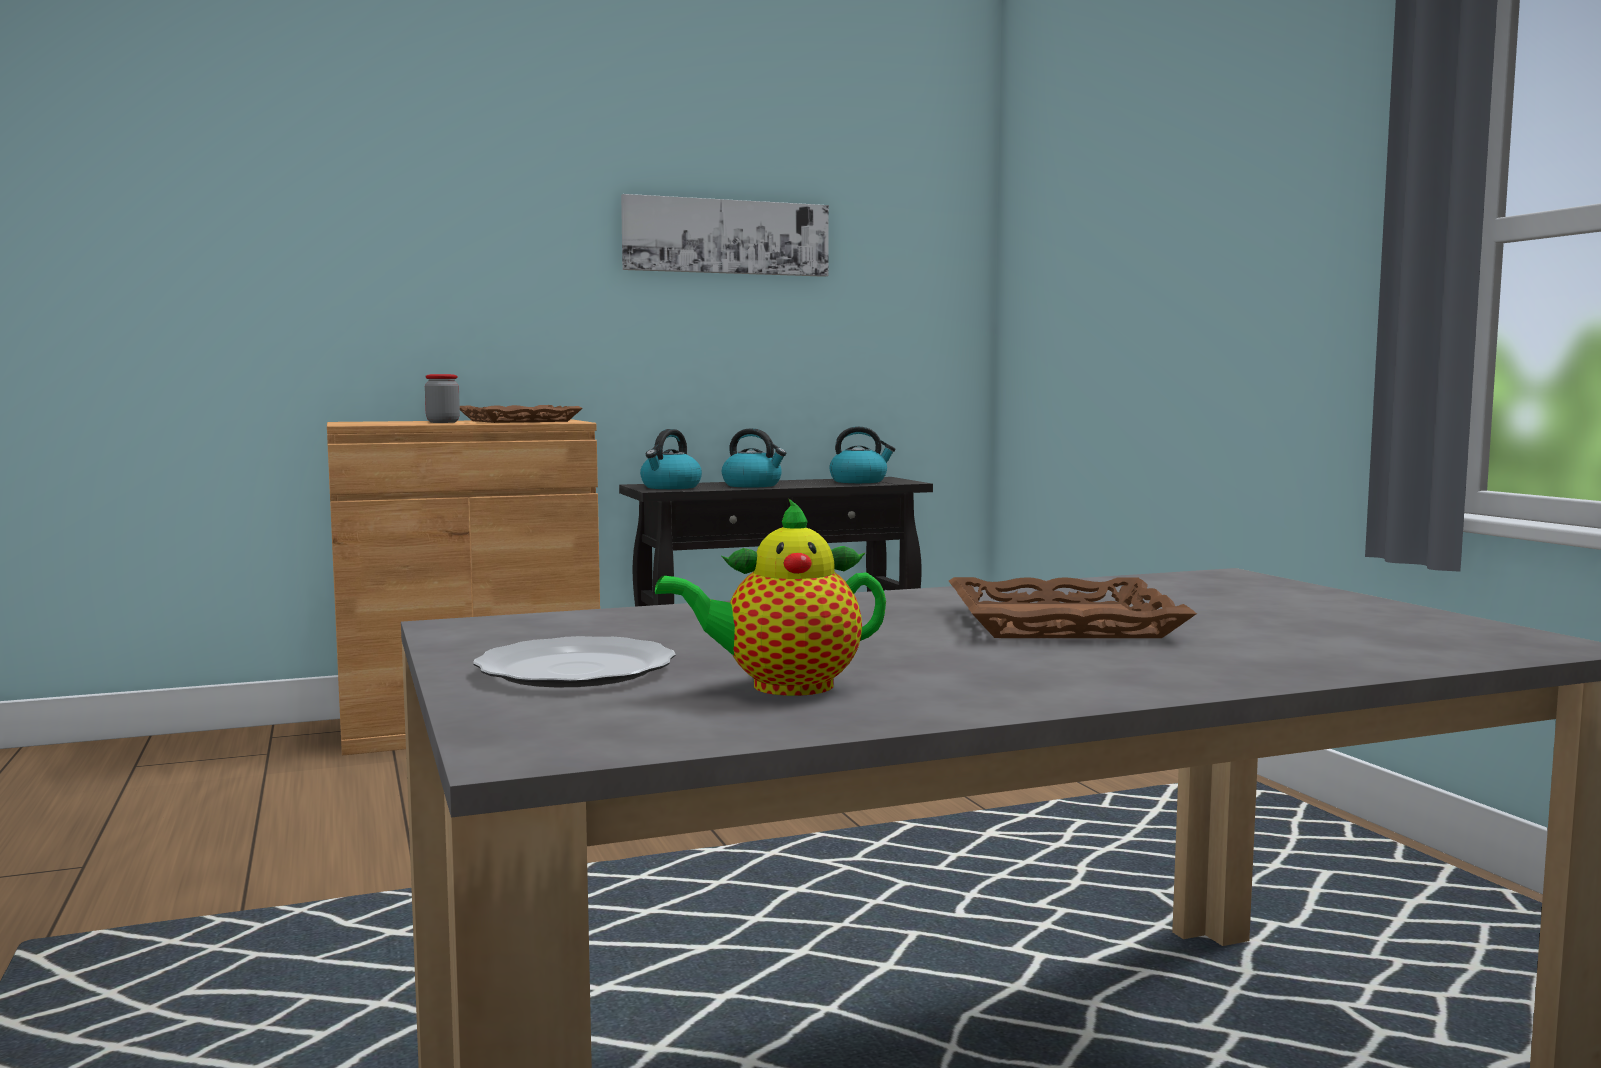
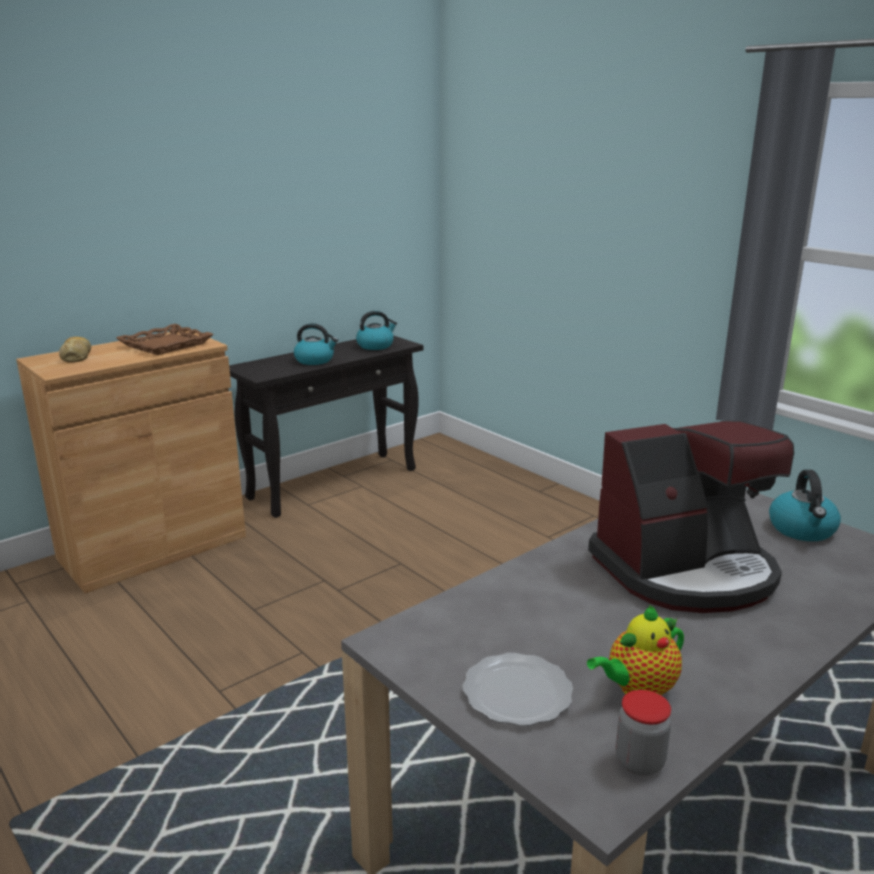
camera: 20 degrees left, 15 degrees up
(396, 421) = (76, 356): none -> bread
(443, 422) = (117, 357): jar -> jar (639, 762)
(670, 487) = (265, 370): kettle -> kettle (802, 530)
(726, 237) = (276, 184): picture -> none
(1062, 623) = (686, 571): brown tray -> coffee machine

